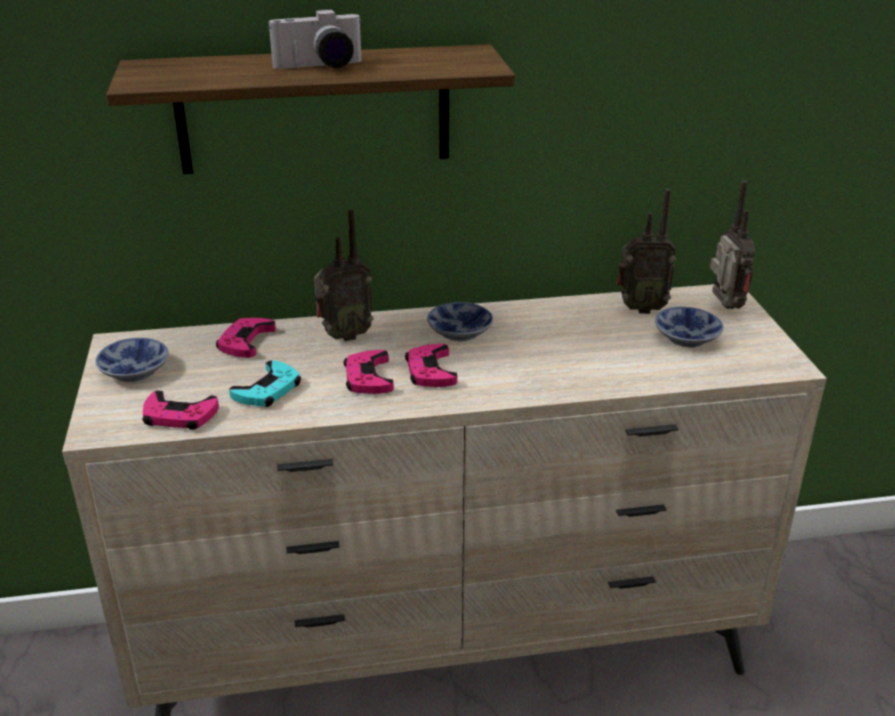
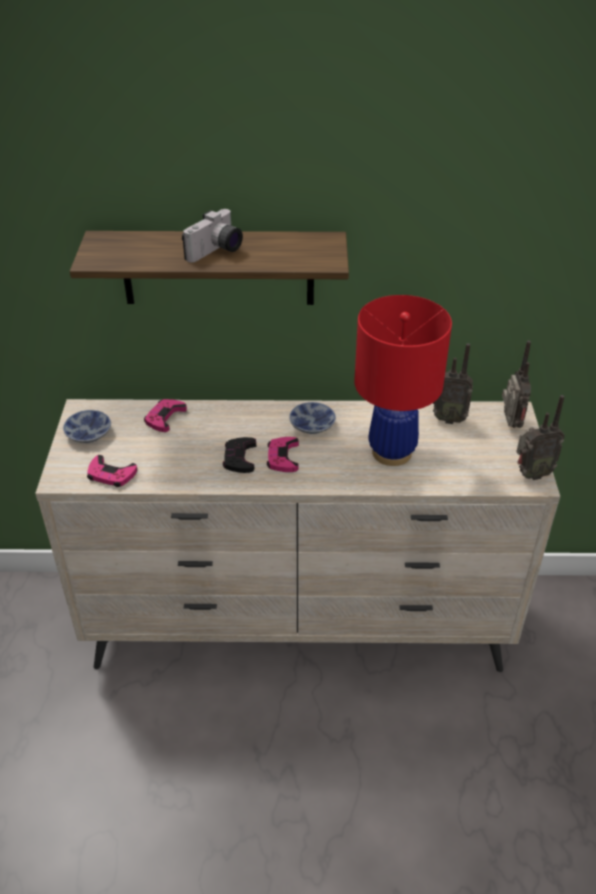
camera: 10 degrees right, 10 degrees up
(268, 390) = (171, 460): turquoise game controller -> none
(320, 67) = (216, 252): camera -> camera turned 45 degrees counterclockwise
(343, 335) = (231, 420): radio -> radio (531, 474)
(368, 378) = (239, 458): pink game controller -> black game controller
(580, 351) = (391, 452): none -> red table lamp
(684, 336) = (470, 448): bowl -> none

